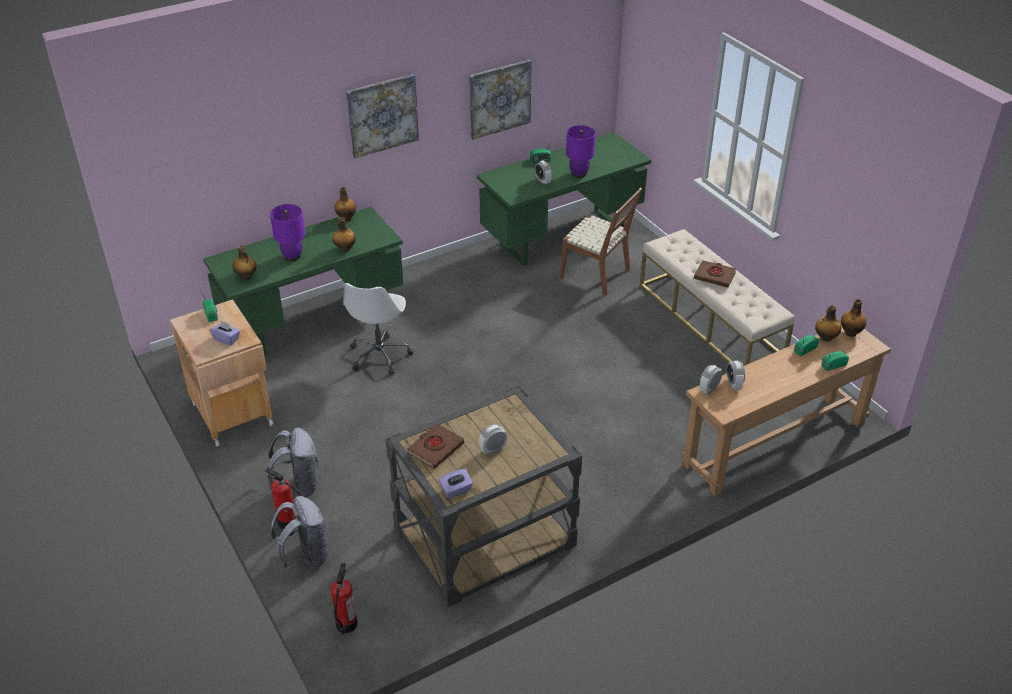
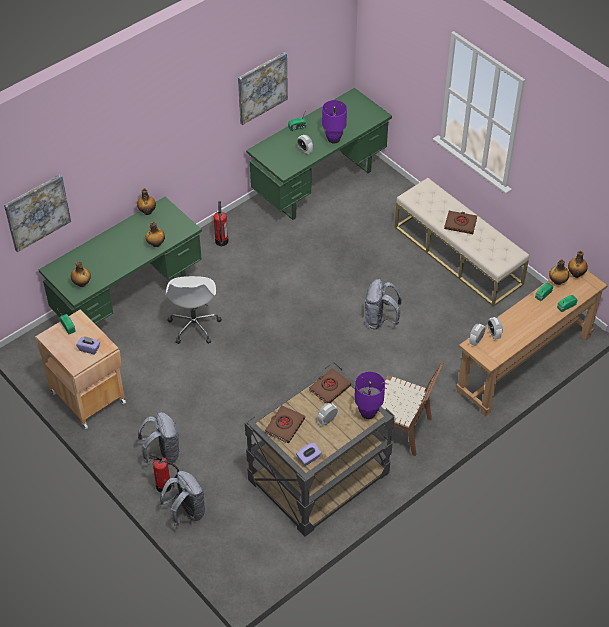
camera: 10 degrees left, 10 degrees up
(292, 256) = (114, 257): purple table lamp -> purple table lamp (368, 413)
(346, 624) = (233, 561): fire extinguisher -> fire extinguisher (221, 241)
(382, 115) = (172, 126): picture -> picture (37, 212)
(505, 413) = (329, 388): none -> brown book
(597, 275) = (357, 221): chair -> chair (402, 430)
(602, 375) = (380, 320): none -> grey backpack

